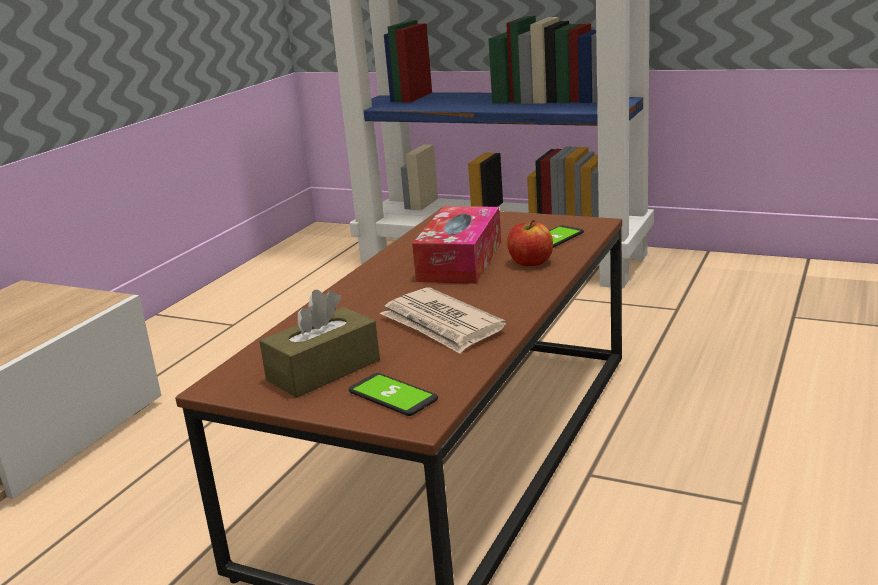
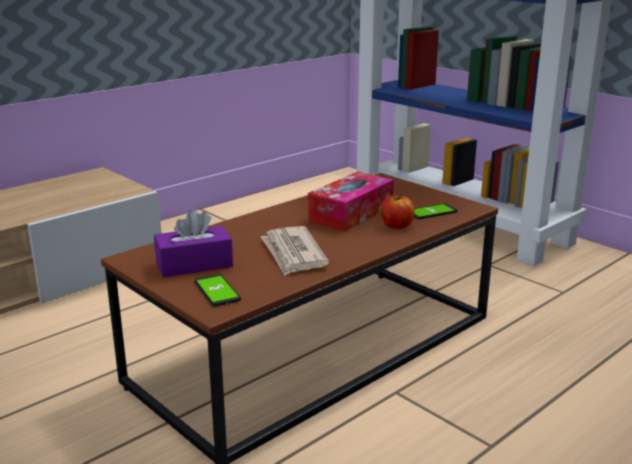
camera: 20 degrees right, 0 degrees up
(323, 370) = (194, 264): brown tissue box -> purple tissue box

